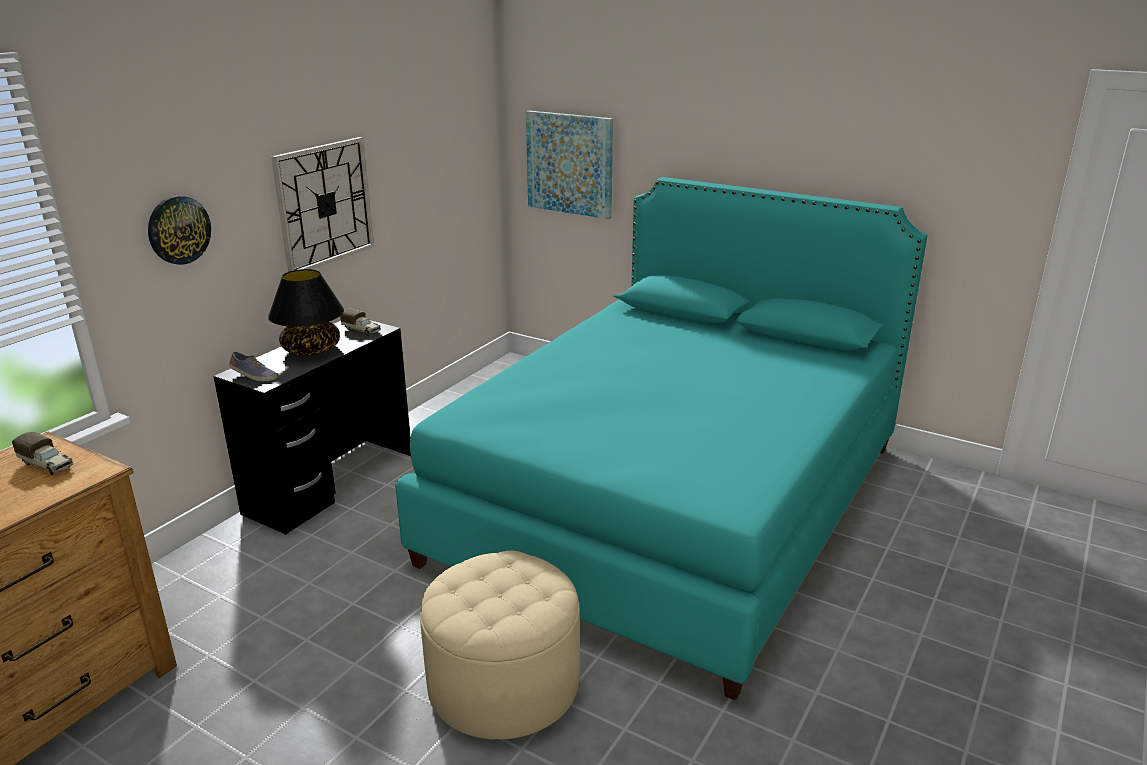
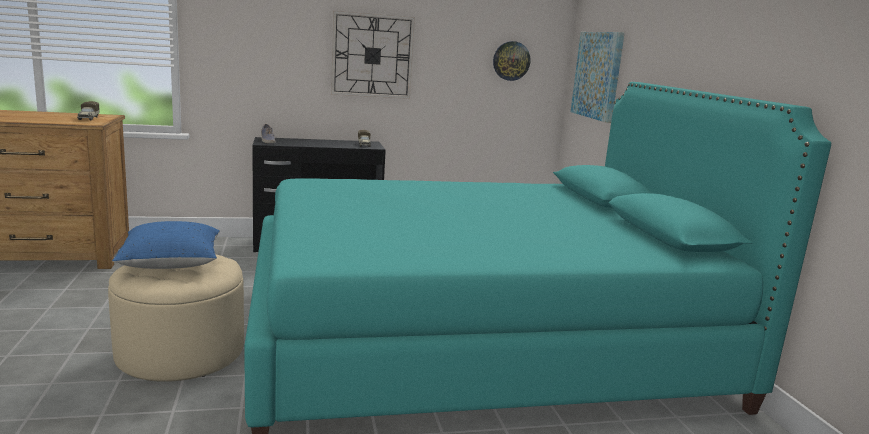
camera: 45 degrees right, 10 degrees down
(178, 230) = (252, 37): wall clock -> wall clock (511, 61)
(311, 350) = (319, 142): black table lamp -> none
(483, 593) = (171, 263): none -> blue pillow

